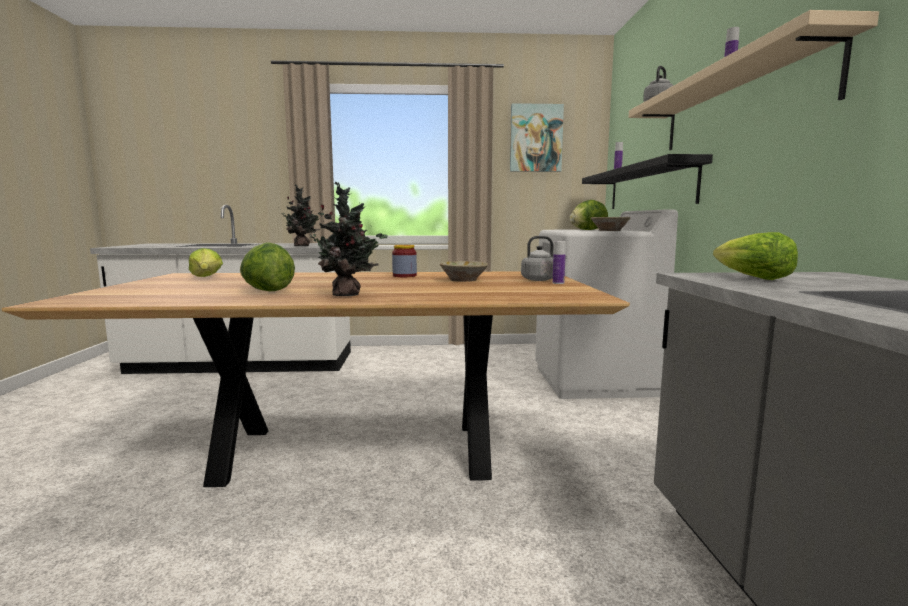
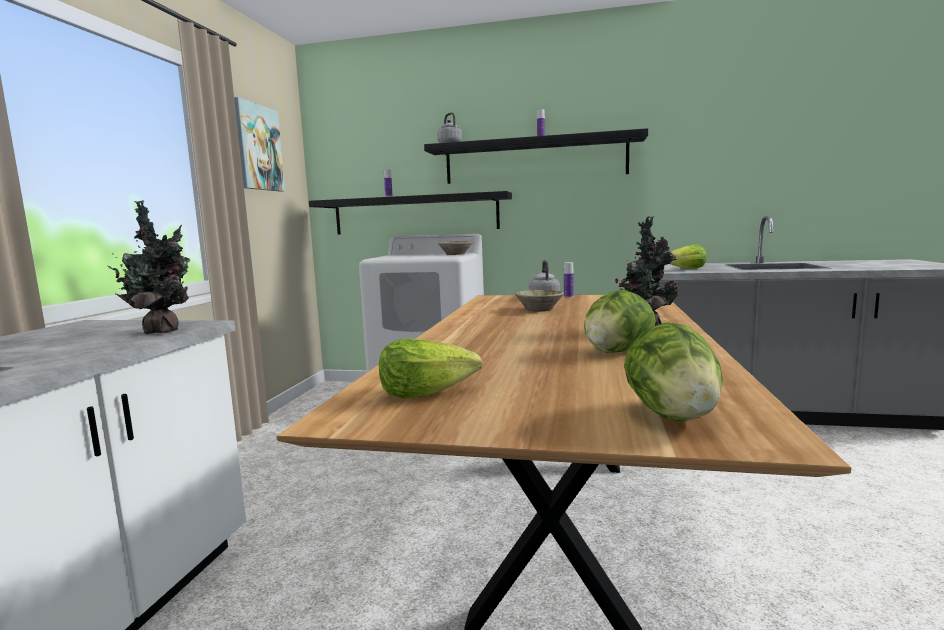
camera: 75 degrees left, 0 degrees up
(404, 276) = (488, 320): jar -> none
(587, 230) = (416, 256): lettuce -> lettuce (673, 415)
(736, 104) = (534, 160): beige shelf -> black shelf

